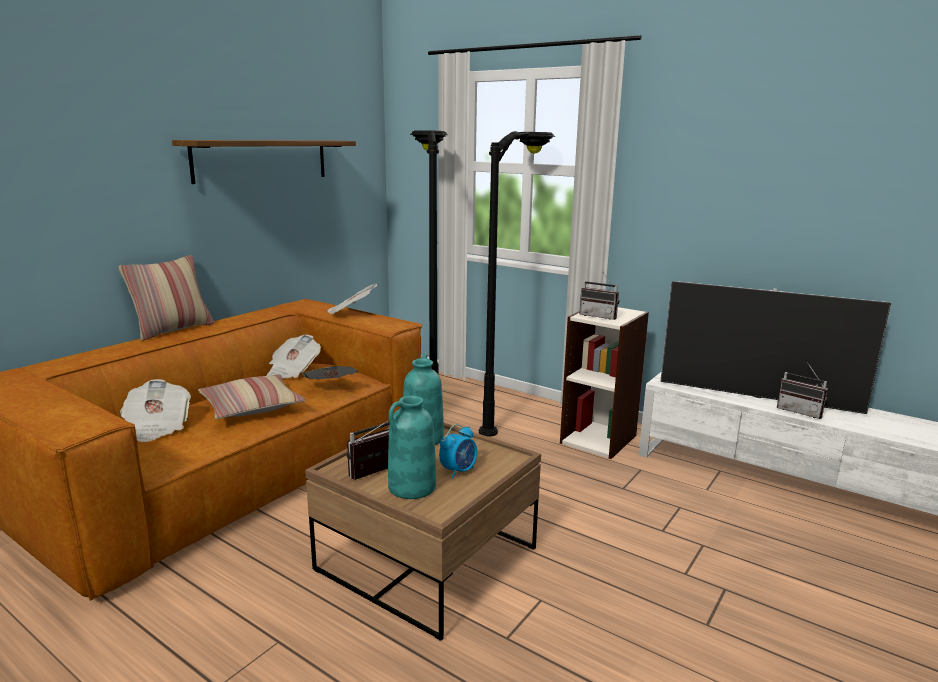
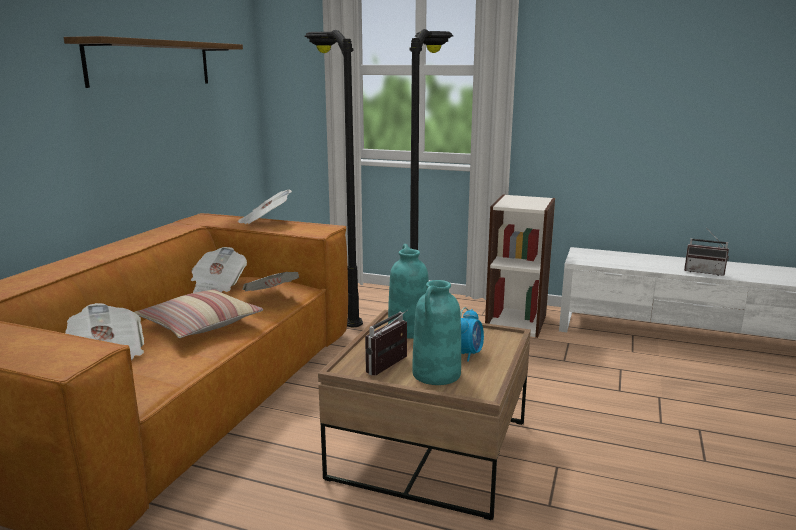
camera: 15 degrees left, 0 degrees up
(173, 330) = (79, 252): pillow -> none
(599, 316) = (518, 204): radio -> none
(757, 397) = (662, 264): television -> none

